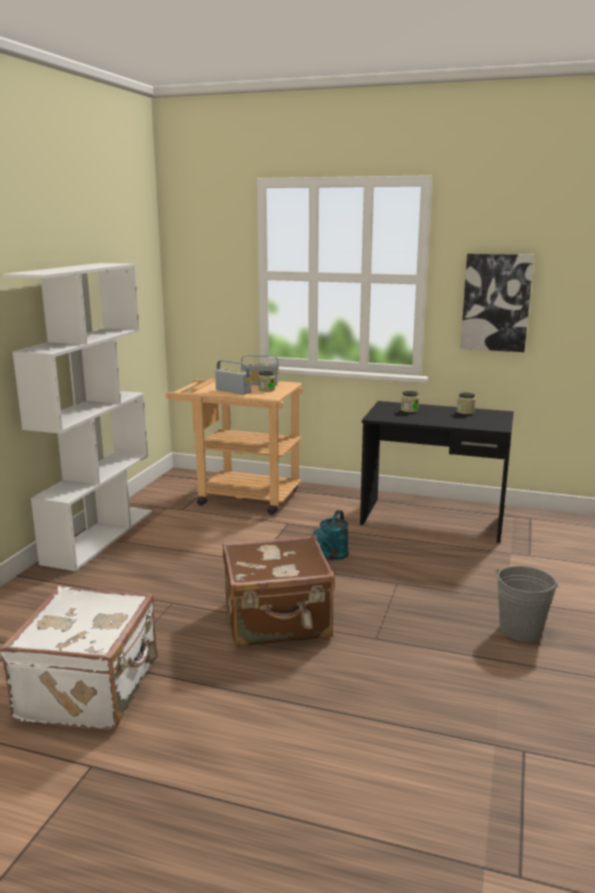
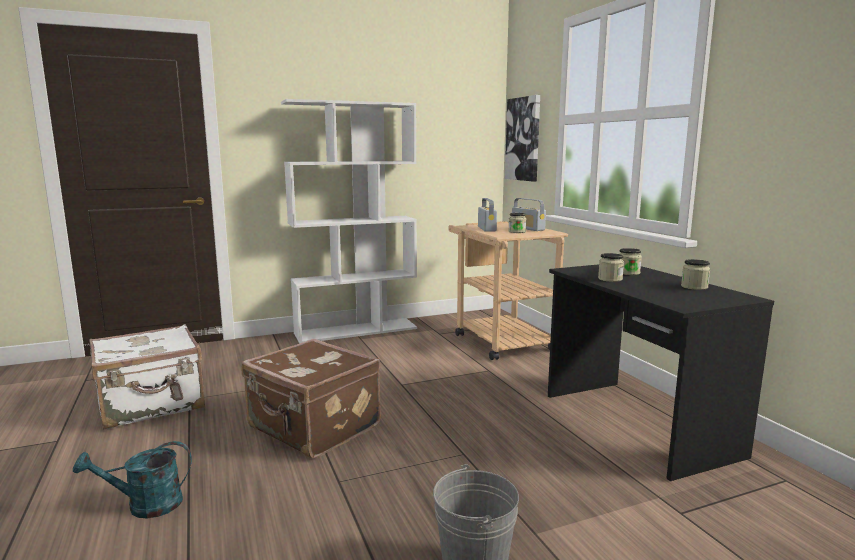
camera: 50 degrees right, 5 degrees down
(331, 556) = (462, 407): turquoise watering can -> turquoise watering can (145, 506)
(417, 418) = (610, 279): none -> jar
(496, 302) = (785, 135): picture -> picture (523, 139)

